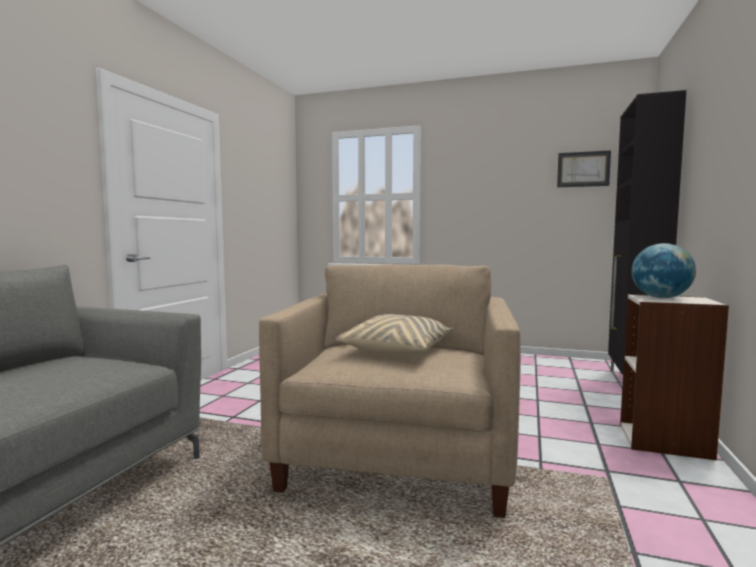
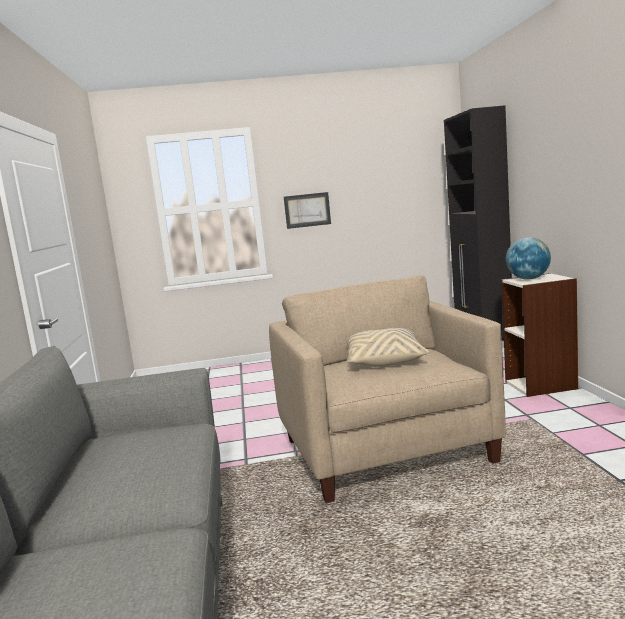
camera: 25 degrees left, 5 degrees up
(583, 169) = (410, 165): picture -> picture (307, 210)

